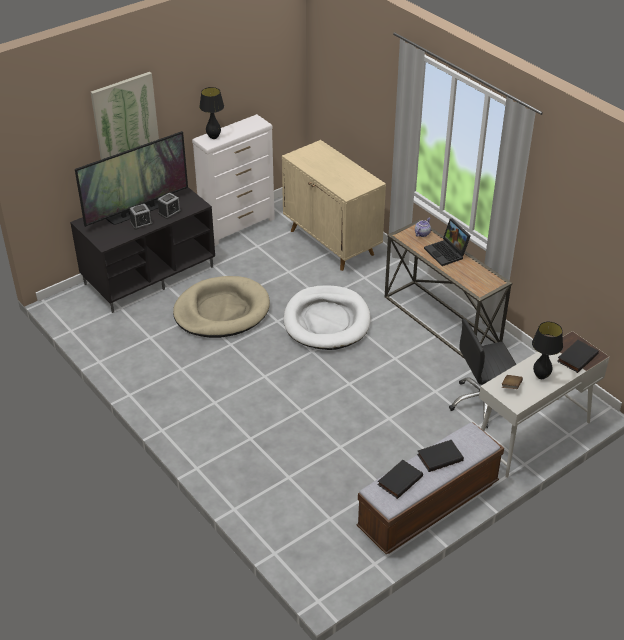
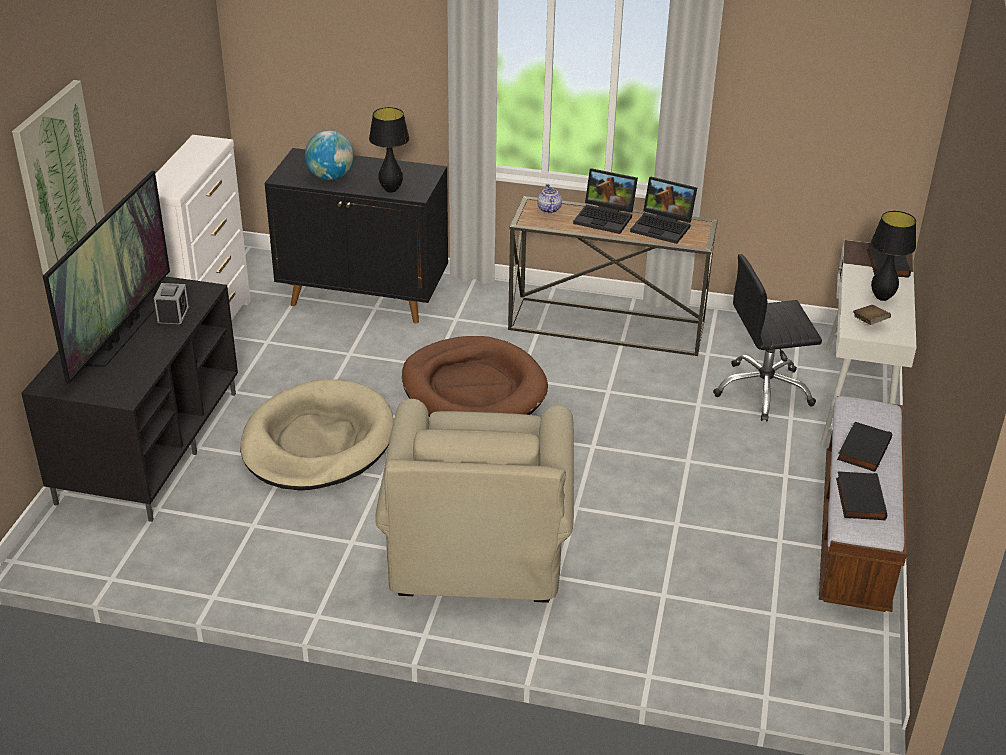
camera: 40 degrees left, 5 degrees down
(141, 223) = (147, 347): alarm clock -> none
(213, 137) = (168, 181): black table lamp -> black table lamp (391, 190)
(240, 398) = (479, 535): none -> beige armchair
(317, 165) = (330, 177): none -> globe
(326, 321) = (473, 388): white dog bed -> brown dog bed
(332, 243) = (364, 297): beige cabinet -> black cabinet
(473, 273) = (663, 227): none -> laptop
(482, 403) = (763, 391): black office chair -> black office chair turned 45 degrees clockwise

